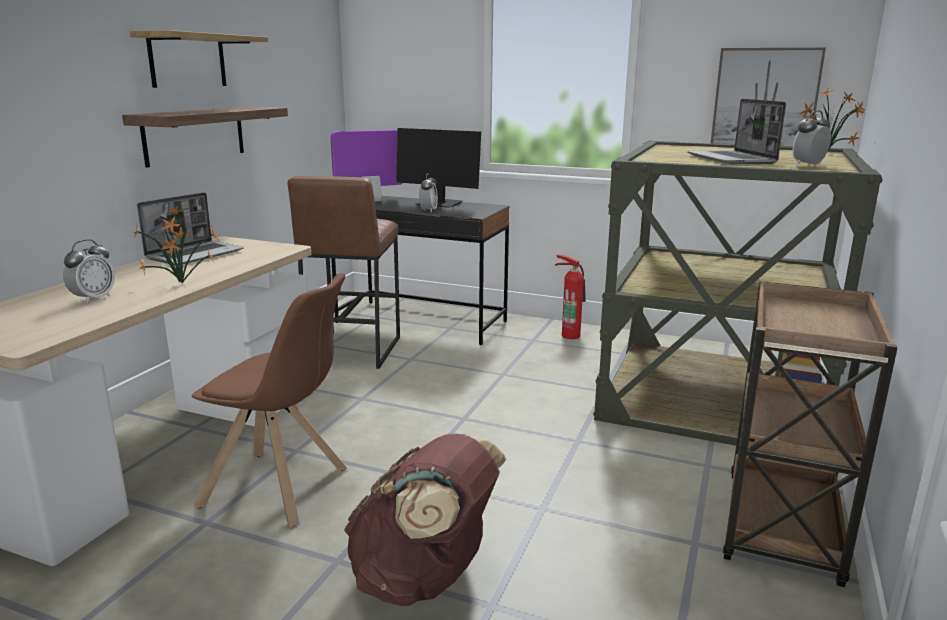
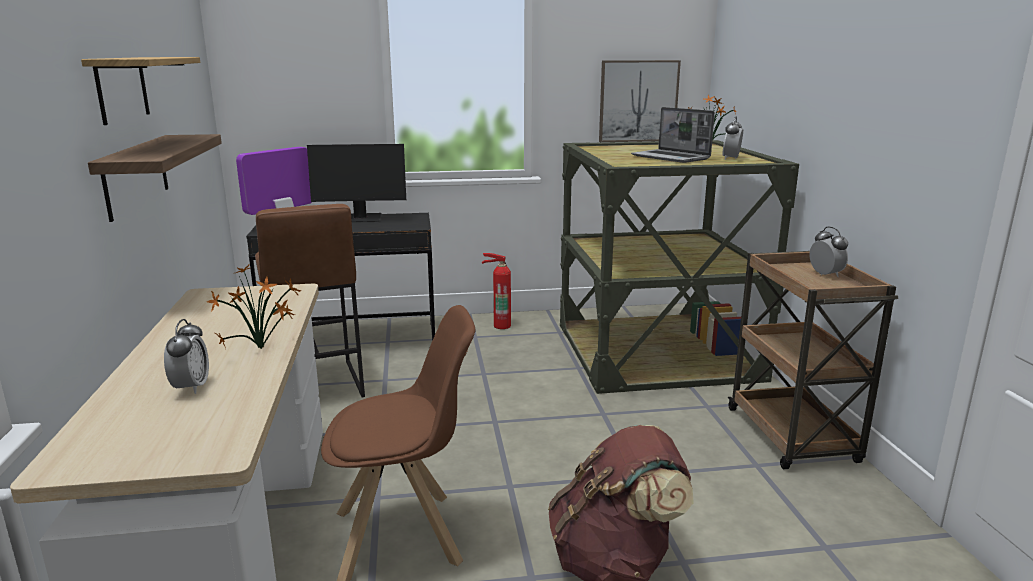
camera: 30 degrees left, 0 degrees up
(195, 254) = (206, 315): laptop -> none
(428, 211) = (364, 228): alarm clock -> alarm clock (825, 275)

